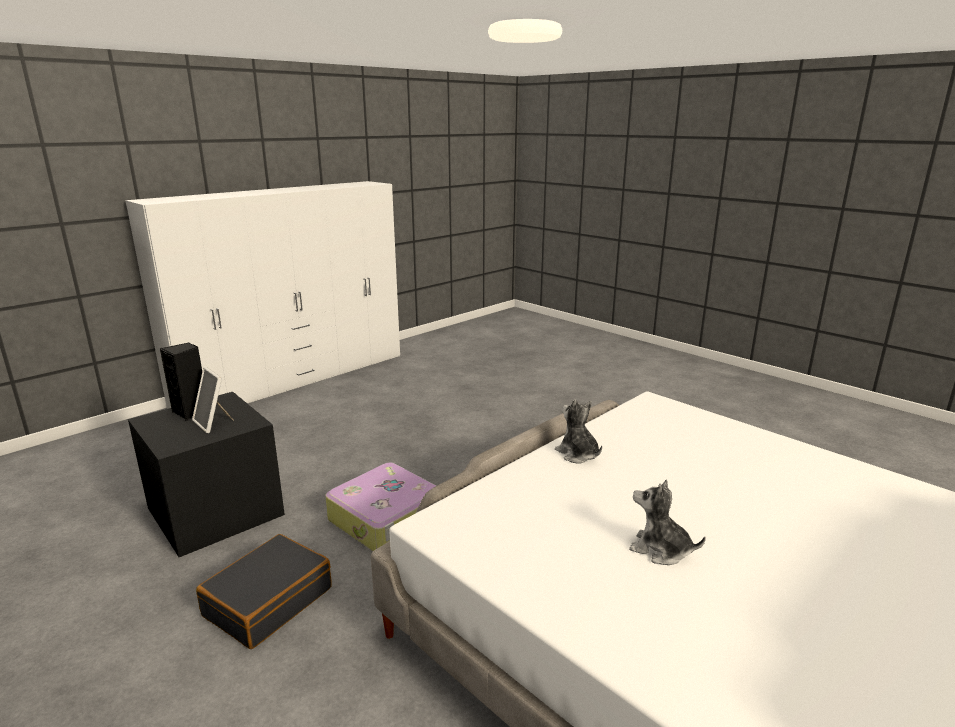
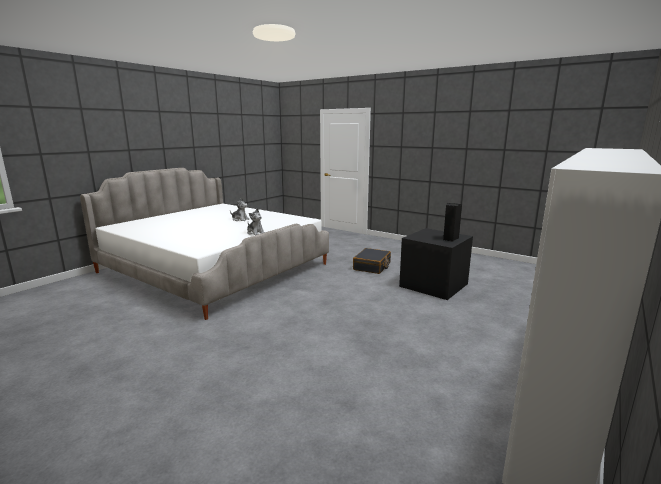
camera: 170 degrees right, 5 degrees down
(213, 423) = (429, 236): picture frame -> none
(387, 519) = (347, 288): suitcase -> none

